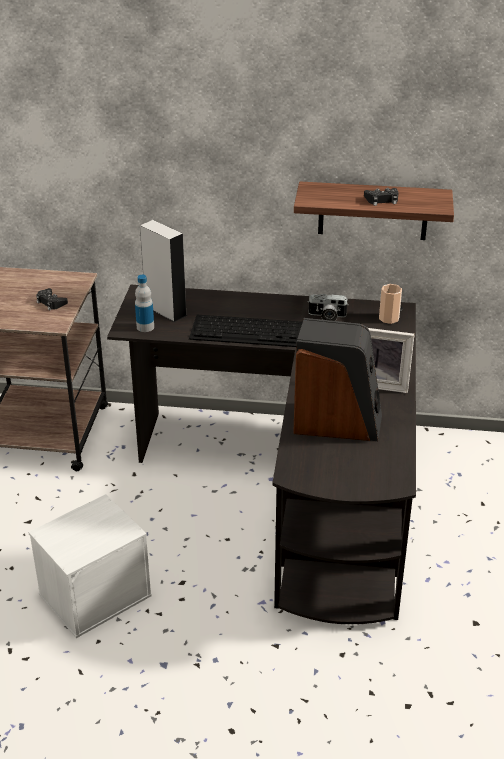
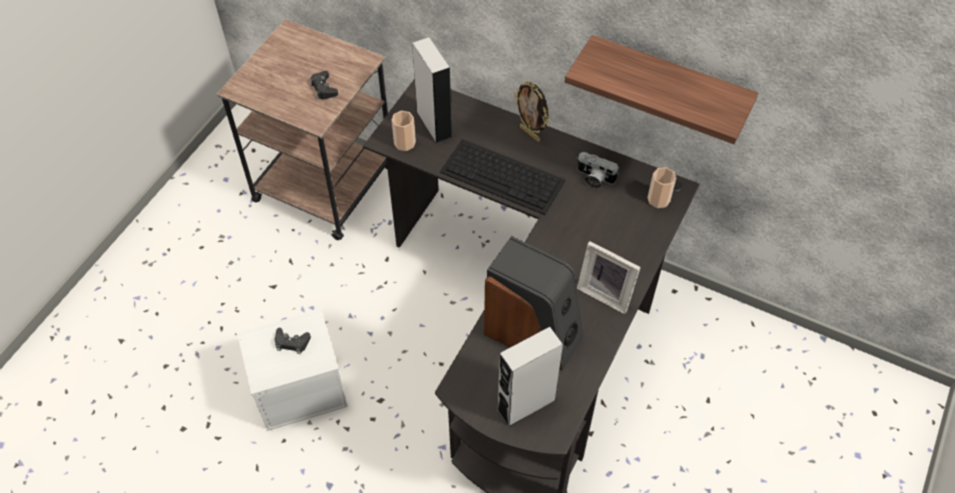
camera: 20 degrees right, 20 degrees up
(145, 327) = (404, 143): bottle -> cup
(255, 300) = (530, 134): none -> picture frame
(360, 470) = (526, 405): none -> grey speaker
(382, 200) = (667, 91): black game controller -> black game controller (292, 343)

